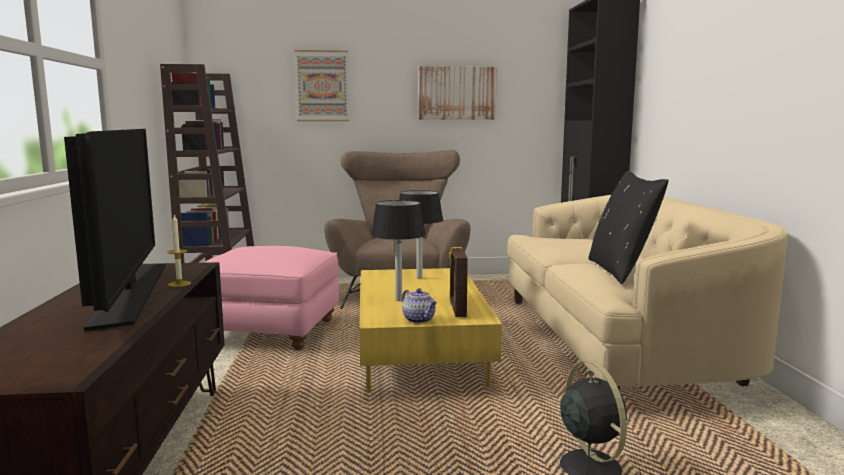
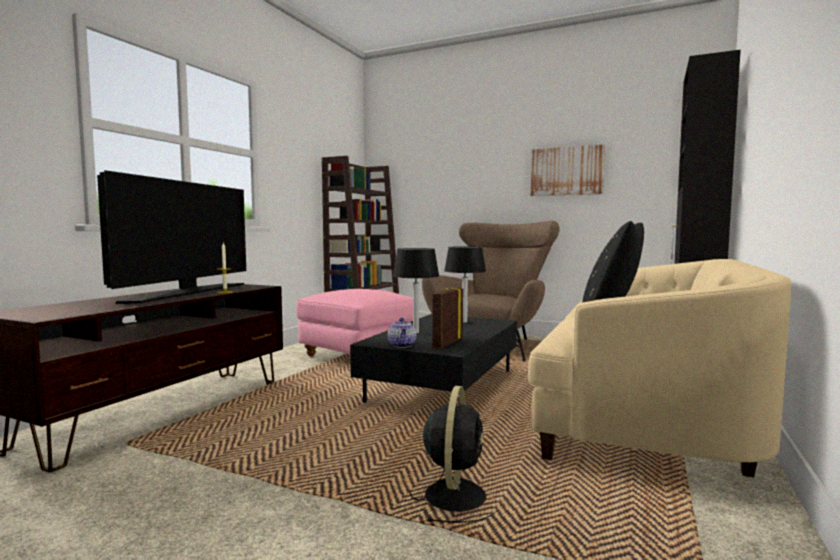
camera: 30 degrees right, 5 degrees down
(322, 86) = (453, 171): picture -> none
(422, 354) = (444, 387): yellow coffee table -> black coffee table

